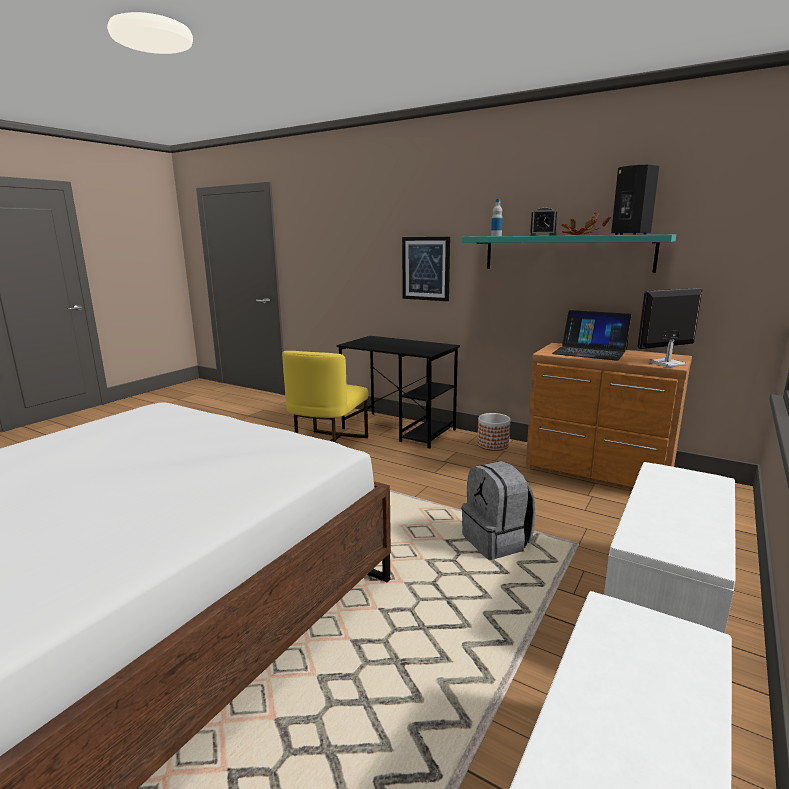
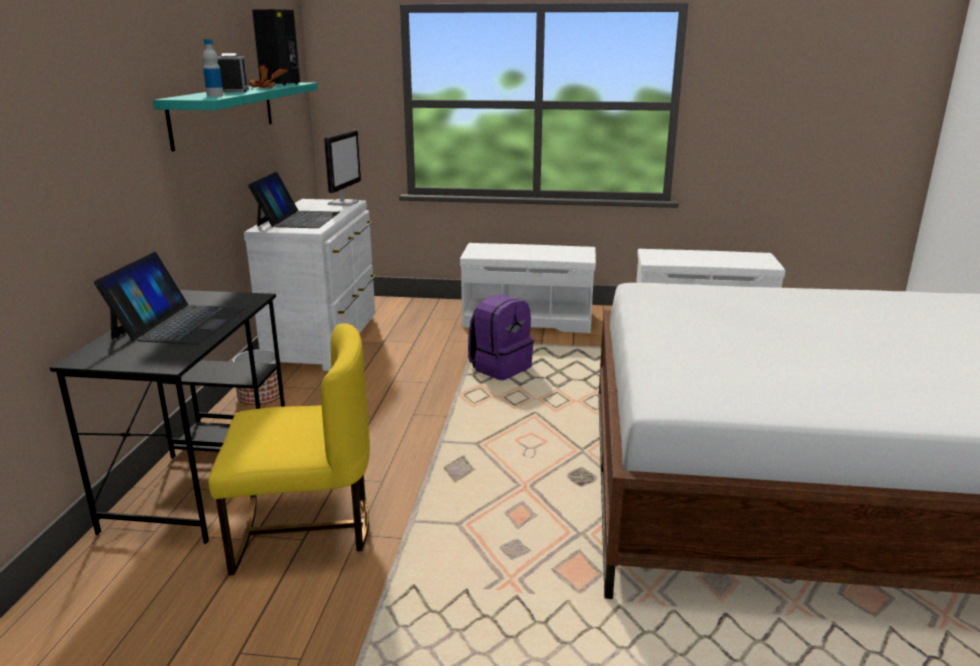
camera: 115 degrees left, 5 degrees up
(400, 345) = (179, 323): none -> laptop
(426, 268) = (102, 173): picture -> none
(497, 541) = (500, 367): grey backpack -> purple backpack
(598, 472) = (326, 340): brown dresser -> white dresser
(666, 363) = (343, 203): monitor -> monitor turned 120 degrees counterclockwise

